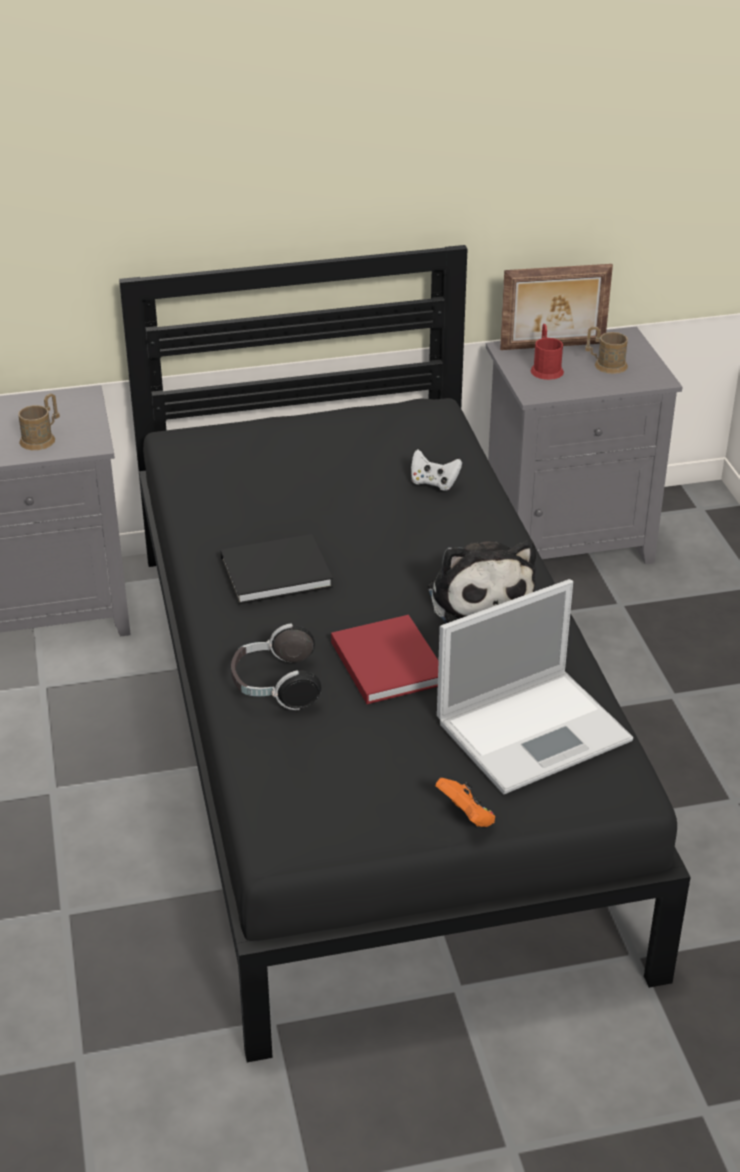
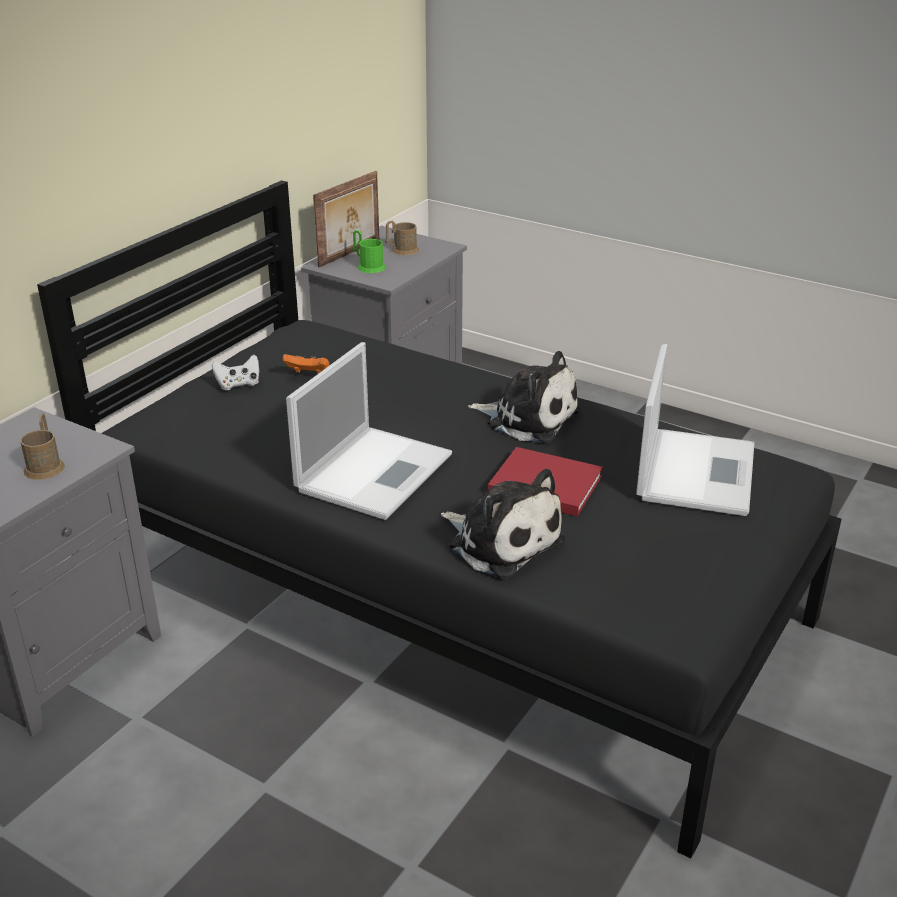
camera: 45 degrees left, 5 degrees down
(275, 686) = (501, 541): headphones -> plush toy
(279, 572) = (375, 471): black book -> laptop
(434, 483) = (386, 367): white game controller -> white game controller (238, 384)
(466, 817) = (752, 541): orange game controller -> orange game controller (308, 374)
(545, 368) = (368, 266): red mug -> green mug

